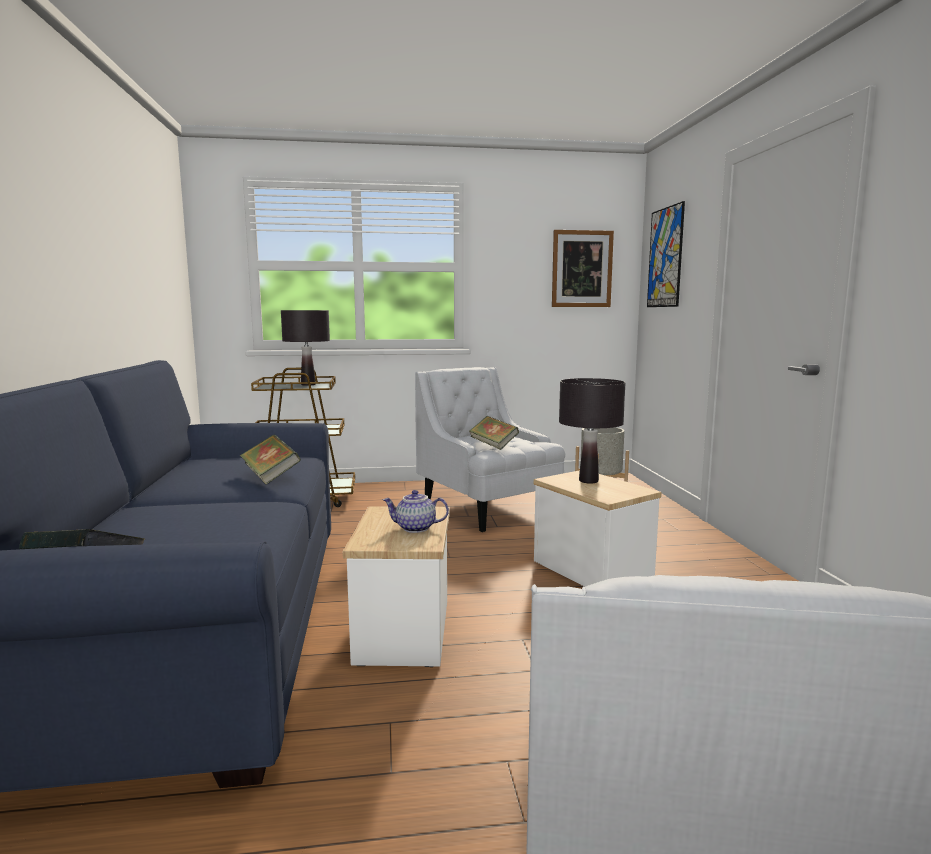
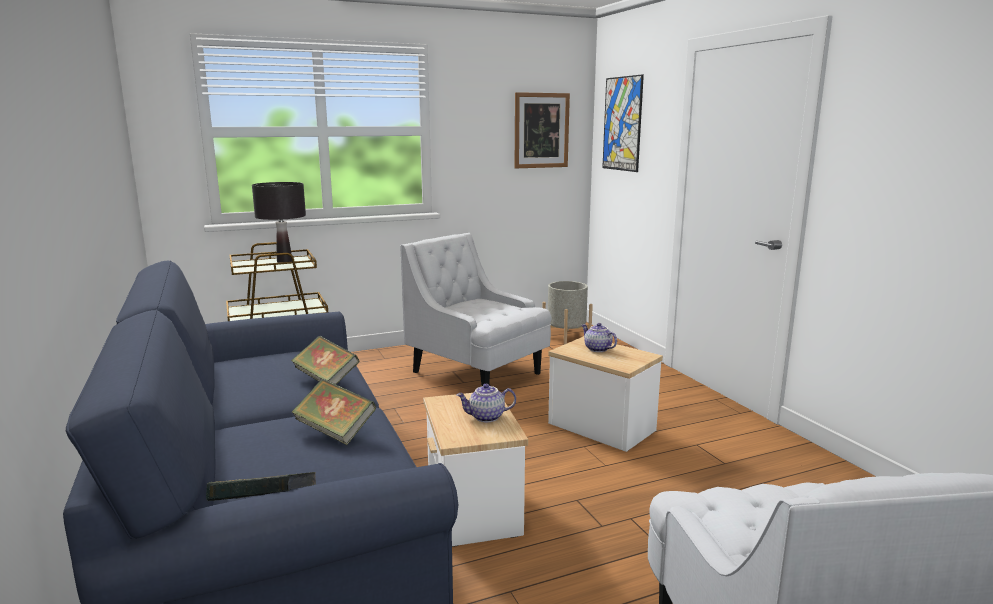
camera: 15 degrees left, 5 degrees up
(493, 445) = (489, 315): book -> book (335, 431)
(588, 481) = (597, 349): black table lamp -> teapot

